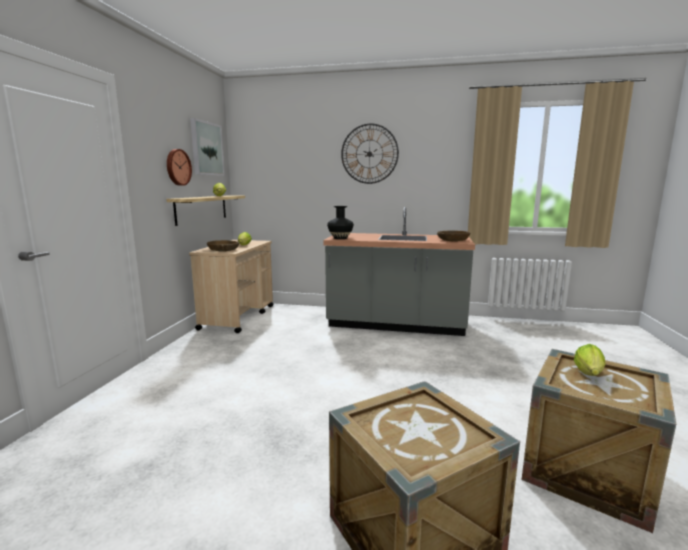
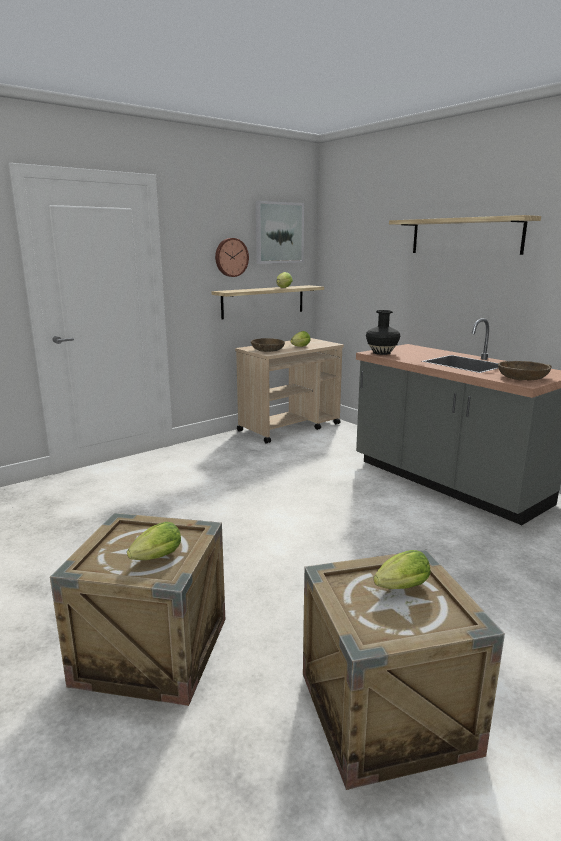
camera: 40 degrees right, 5 degrees up
(369, 154) = (465, 236): wall clock -> shelf
(442, 430) = (154, 559): none -> lettuce

